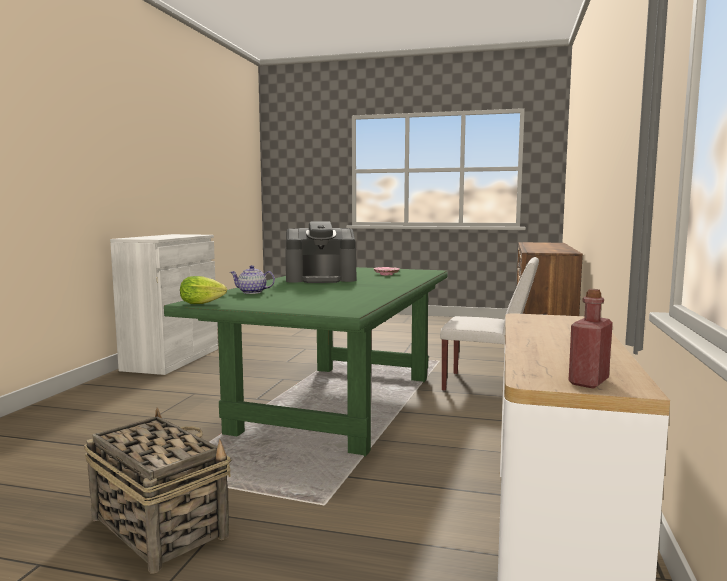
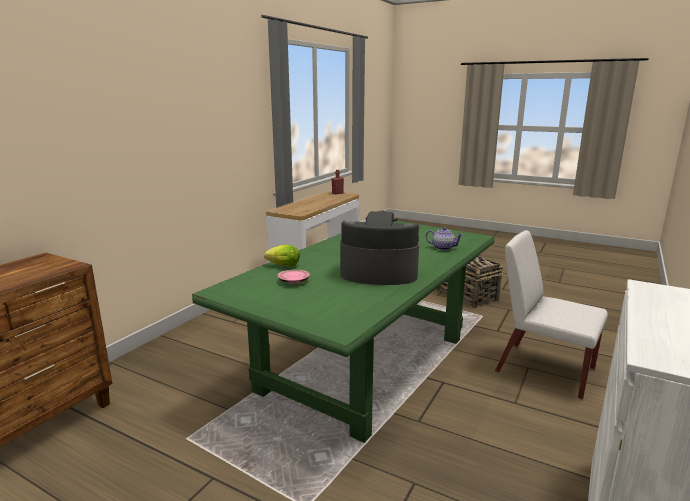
camera: 165 degrees left, 10 degrees up
(204, 303) = (468, 235): lettuce -> lettuce (281, 266)
(488, 386) = (206, 370): white chair -> white chair (543, 369)

